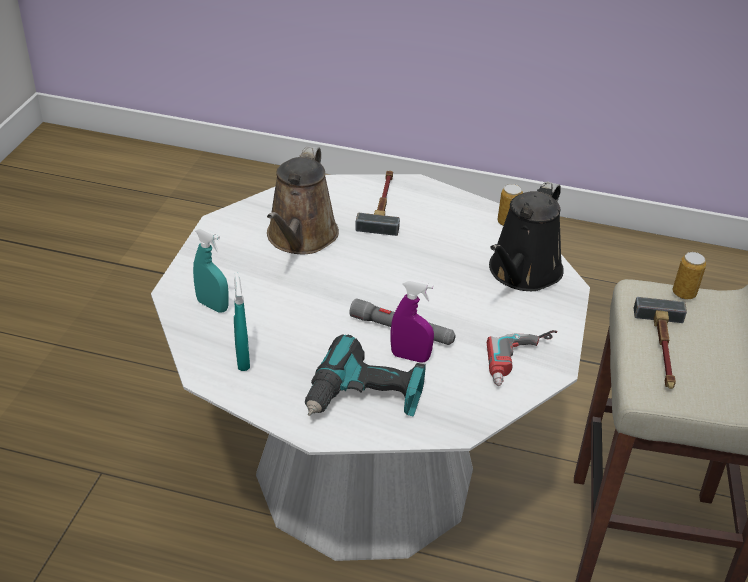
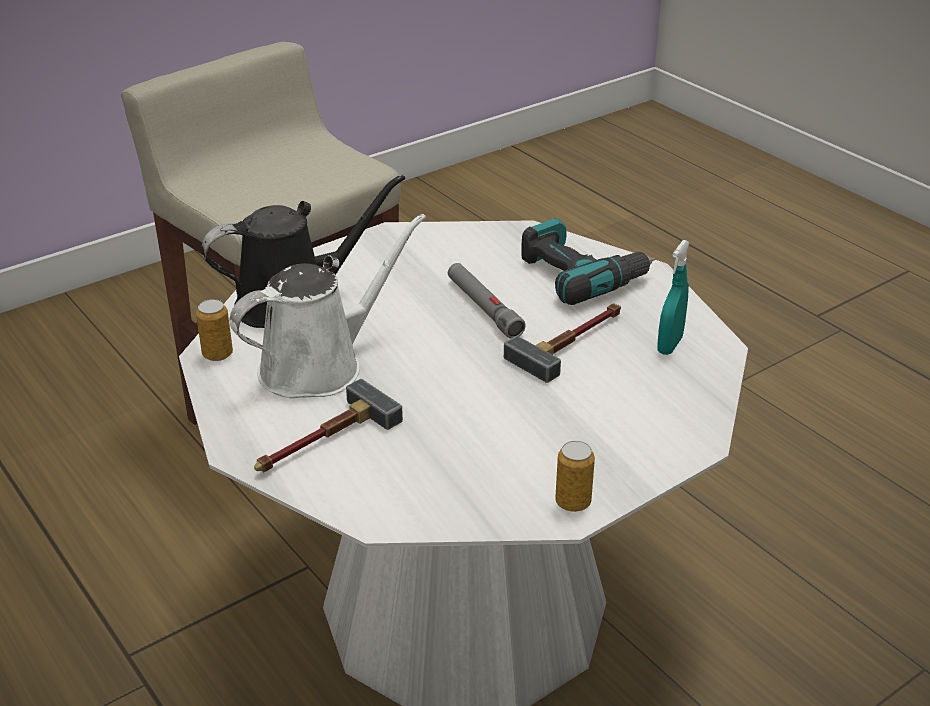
camera: 140 degrees left, 5 degrees down
(212, 305) = (661, 408): turquoise spray bottle -> none
(300, 238) = (479, 443): brown watering can -> none
(410, 357) = (504, 285): purple spray bottle -> none
(444, 241) = (319, 365): none -> white watering can
(524, 362) = (410, 245): power drill -> none
(662, 350) = (310, 180): hammer -> hammer (573, 342)
(684, 293) = (214, 201): can -> can (573, 502)

